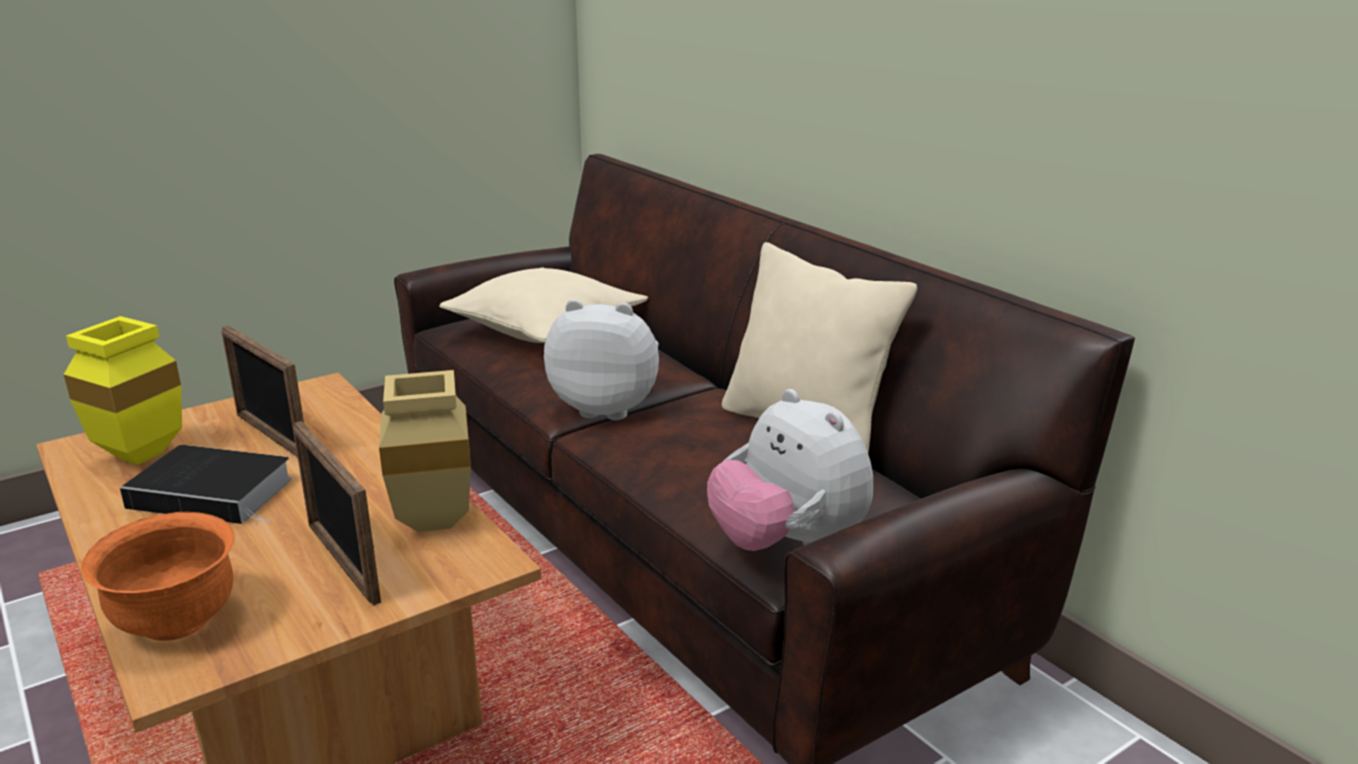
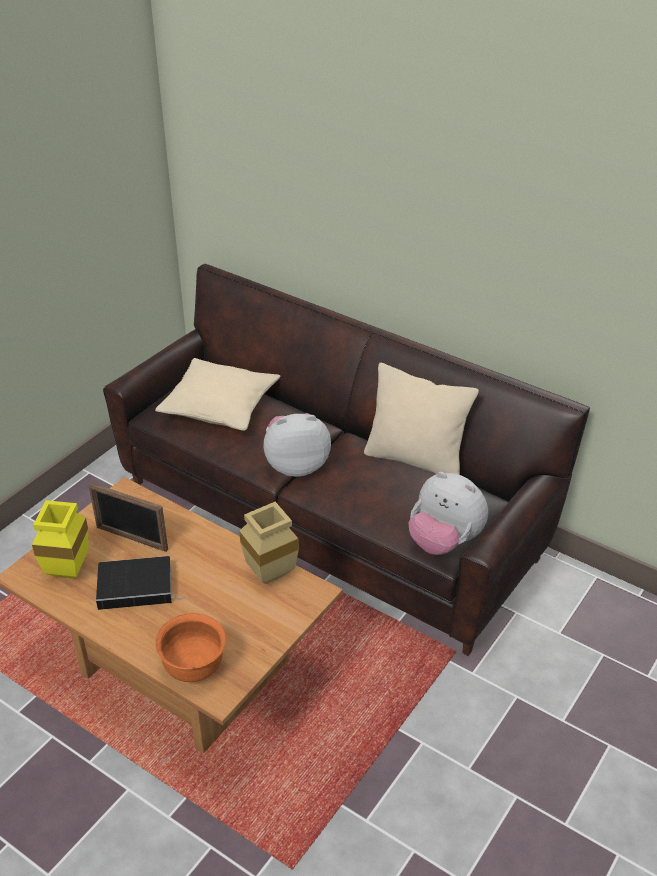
camera: 20 degrees left, 15 degrees up
(343, 562) = (245, 612): picture frame -> none

